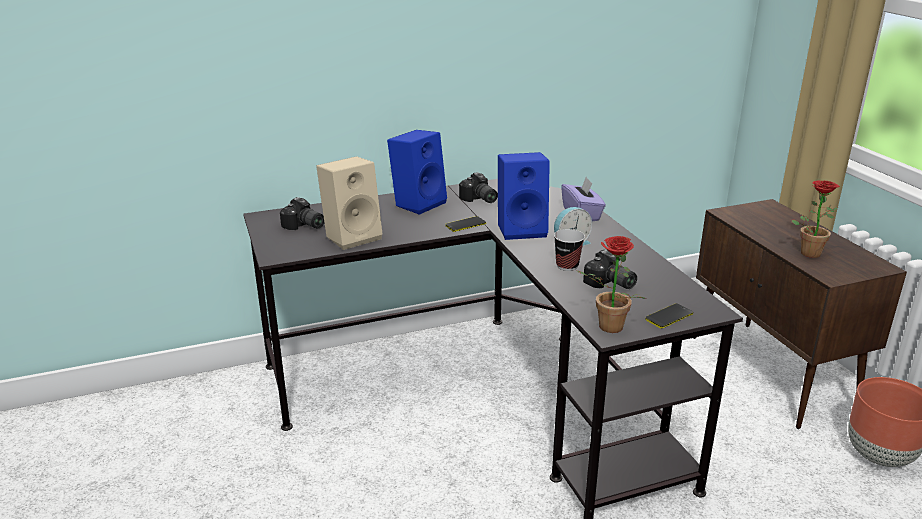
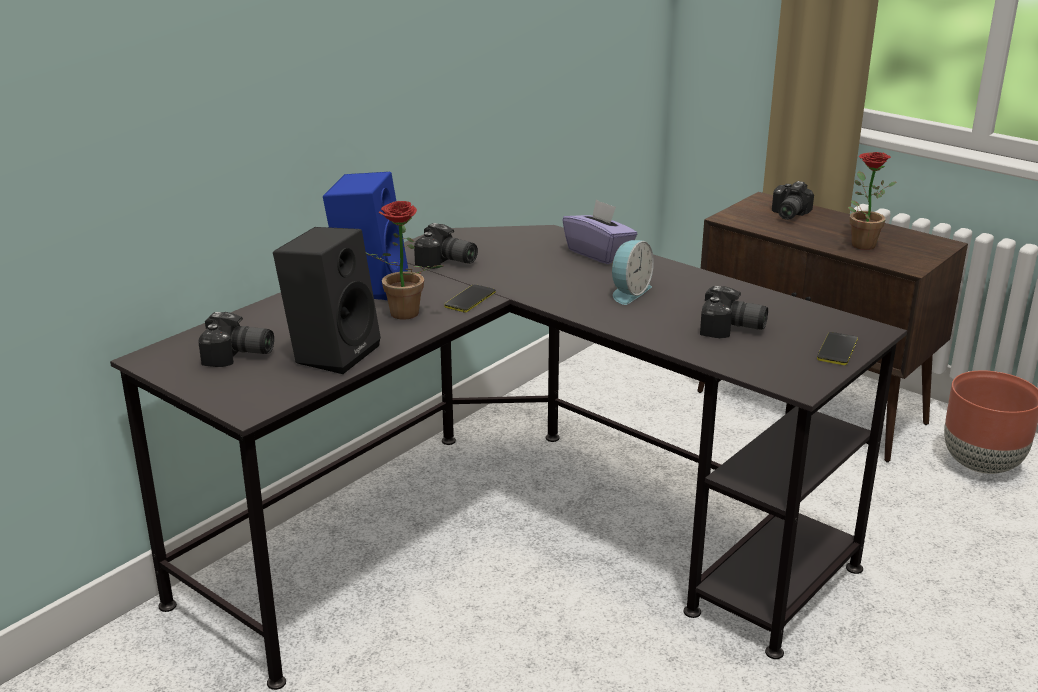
camera: 30 degrees left, 0 degrees up
(353, 236) = (332, 352): beige speaker -> black speaker
(522, 229) = (550, 288): blue speaker -> none
(567, 266) = (659, 320): cup -> none
(606, 328) = (790, 381): potted plant -> potted plant (400, 315)
(774, 219) = (787, 214): none -> camera

